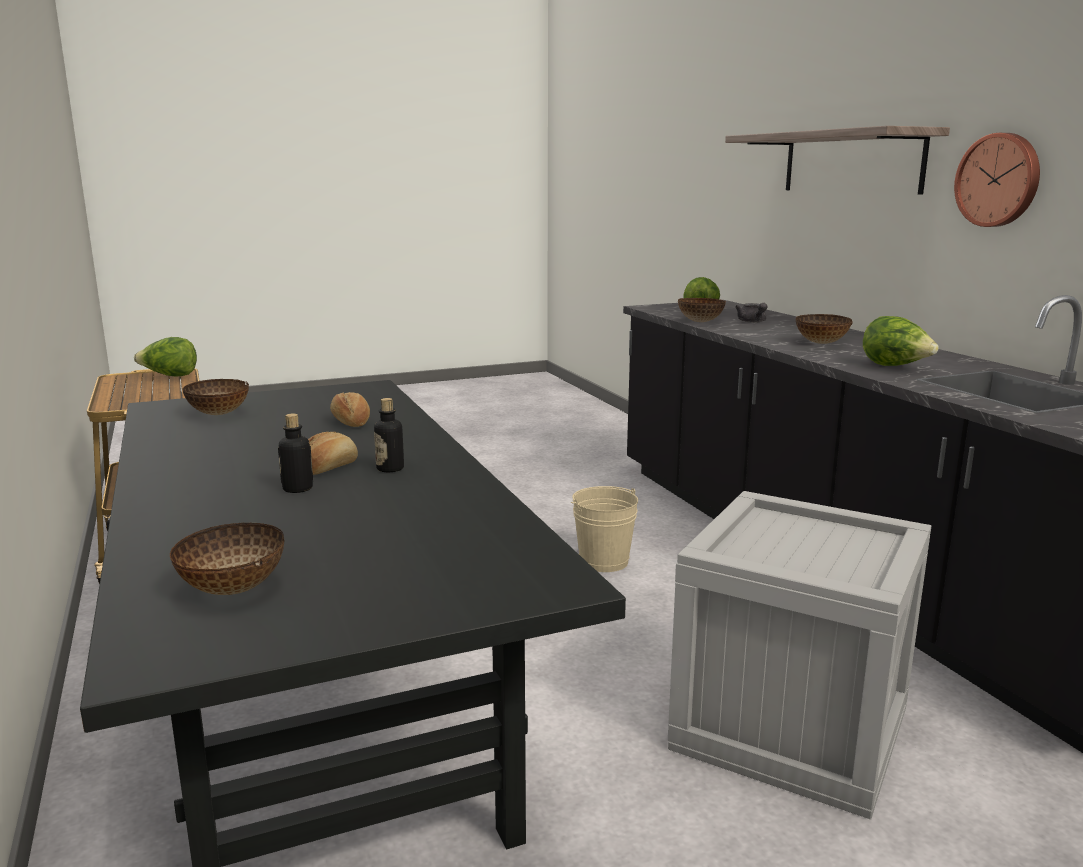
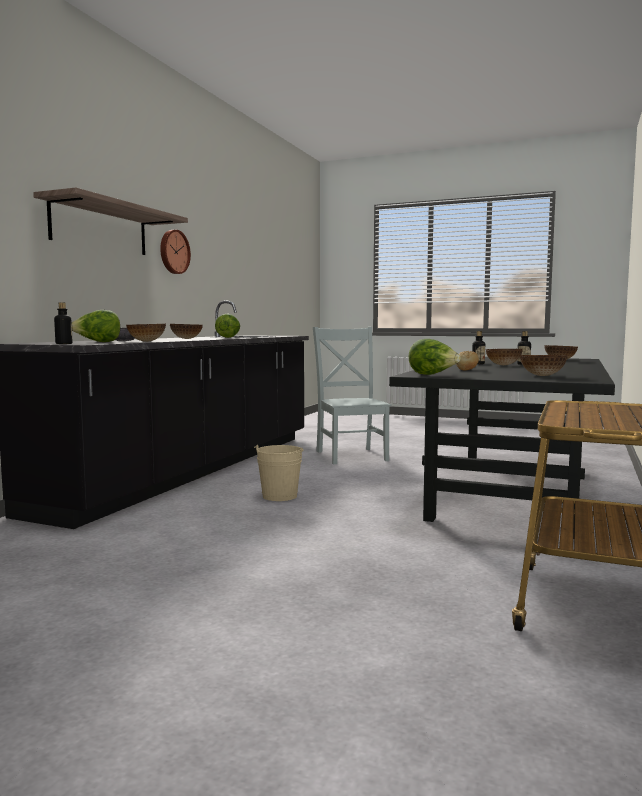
camera: 135 degrees left, 10 degrees down
(170, 376) = (578, 418): lettuce -> lettuce (432, 375)
(329, 468) = (503, 365): bread -> bowl
(663, 305) = (64, 344): none -> bottle
(792, 730) = (351, 455): crate -> grey chair

